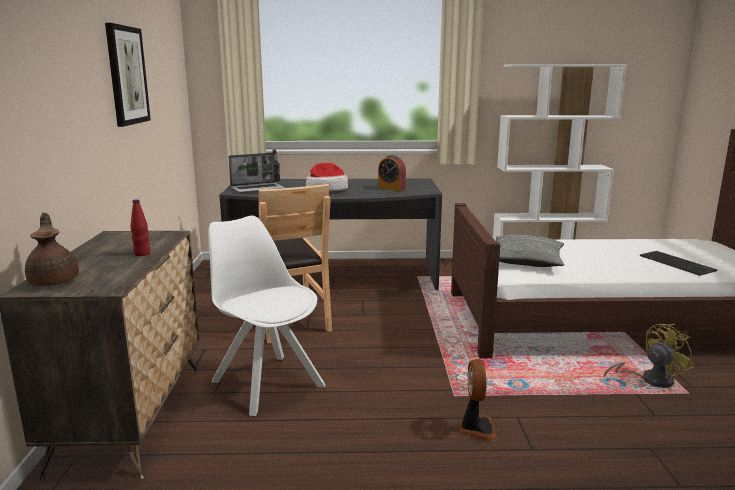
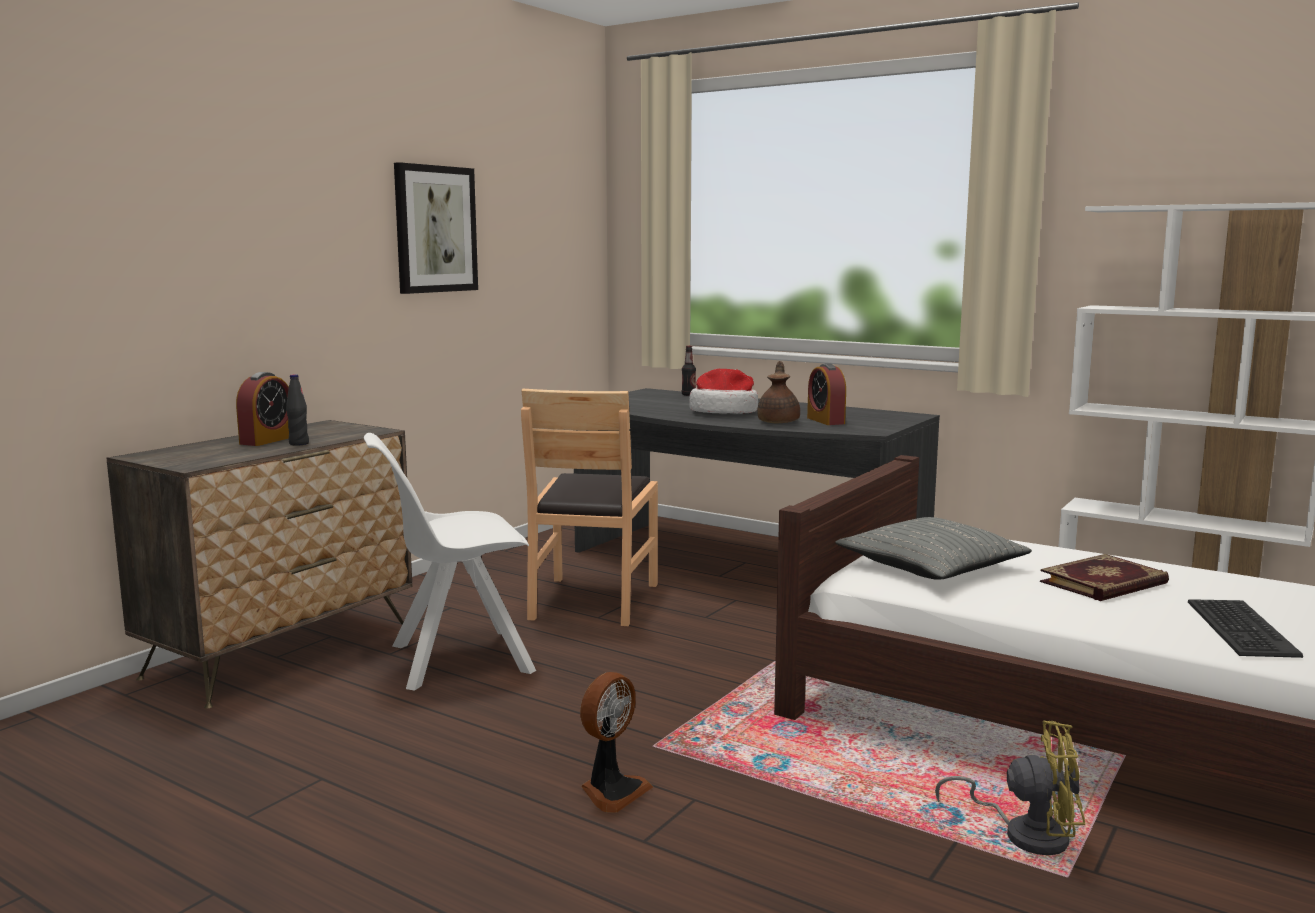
camera: 35 degrees right, 5 degrees down
(55, 281) = (173, 453): brown teapot -> brown teapot (779, 422)
(106, 255) = (267, 440): none -> alarm clock
(142, 254) = (299, 443): red bottle -> black bottle
(258, 189) = (636, 402): laptop -> none
(266, 382) = (456, 660): white chair -> white chair turned 105 degrees counterclockwise
(599, 253) = (1105, 583): none -> book

